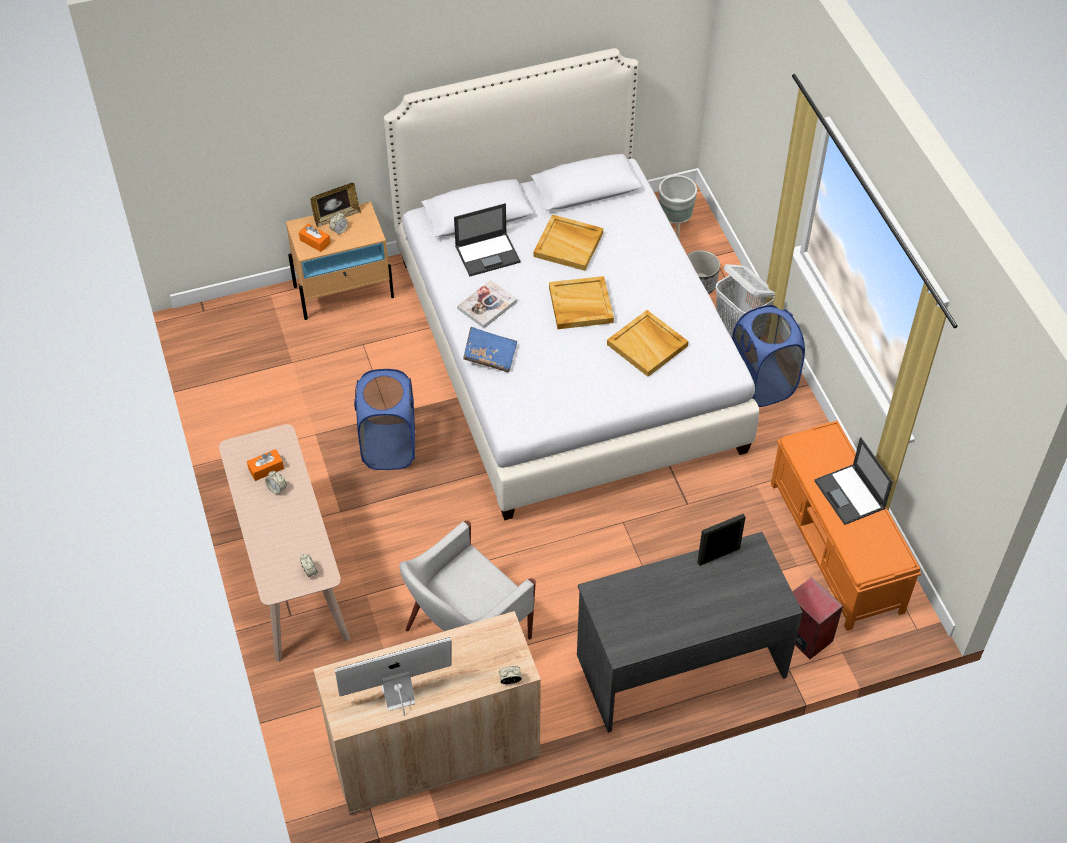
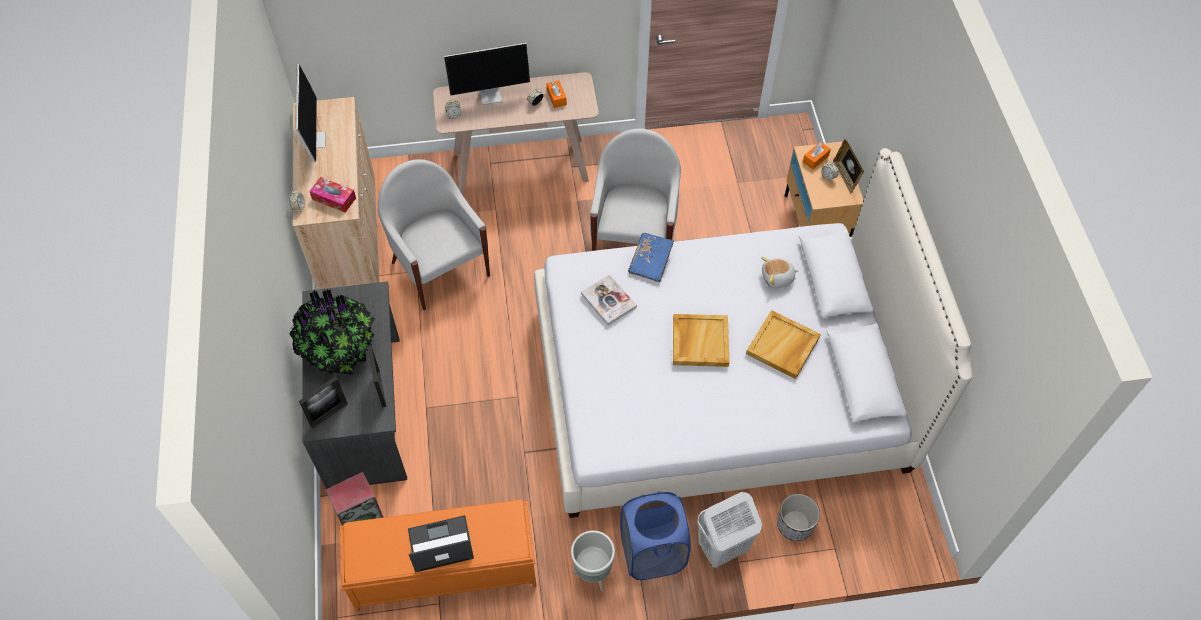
camera: 100 degrees right, 5 degrees up
(269, 538) = (491, 95): none -> monitor
(389, 447) = (634, 239): blue laundry basket -> white armchair
(487, 305) = (712, 268): book -> book (608, 300)
(488, 254) = (777, 278): laptop -> plush toy
(490, 645) = (334, 198): none -> tissue box
(648, 345) = (640, 389): beige tray -> none
(673, 228) = (879, 517): grey planter -> grey planter (593, 573)
(681, 607) = (339, 350): none -> potted plant
(763, 596) = (329, 414): none -> picture frame

